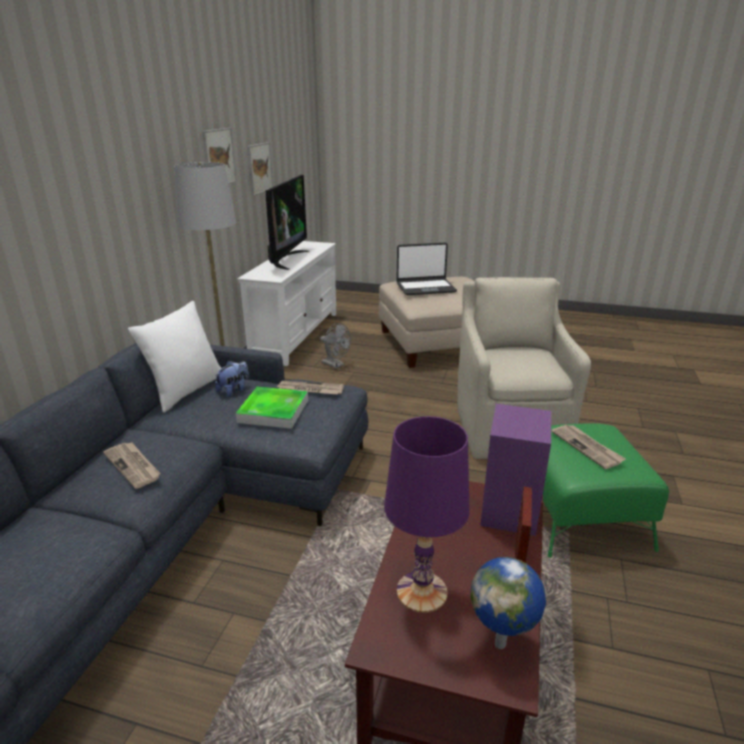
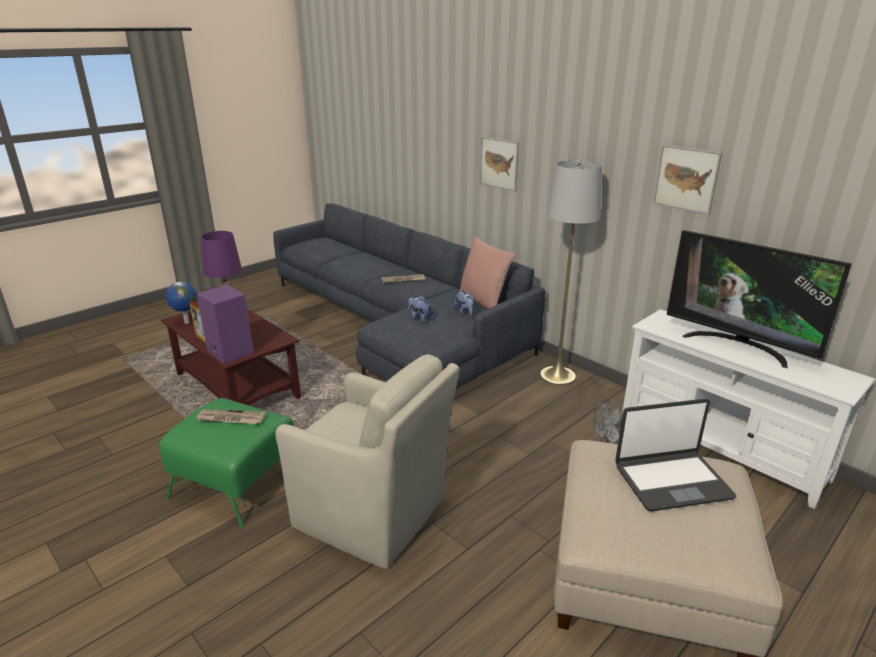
camera: 120 degrees right, 0 degrees up
(186, 391) = (483, 302): white pillow -> pink pillow
(259, 168) = (786, 222): picture -> picture (499, 163)
(273, 411) = (420, 318): tray -> plush toy
(310, 390) = (436, 335): newspaper -> none
(425, 288) = (671, 481): laptop -> laptop turned 120 degrees counterclockwise

